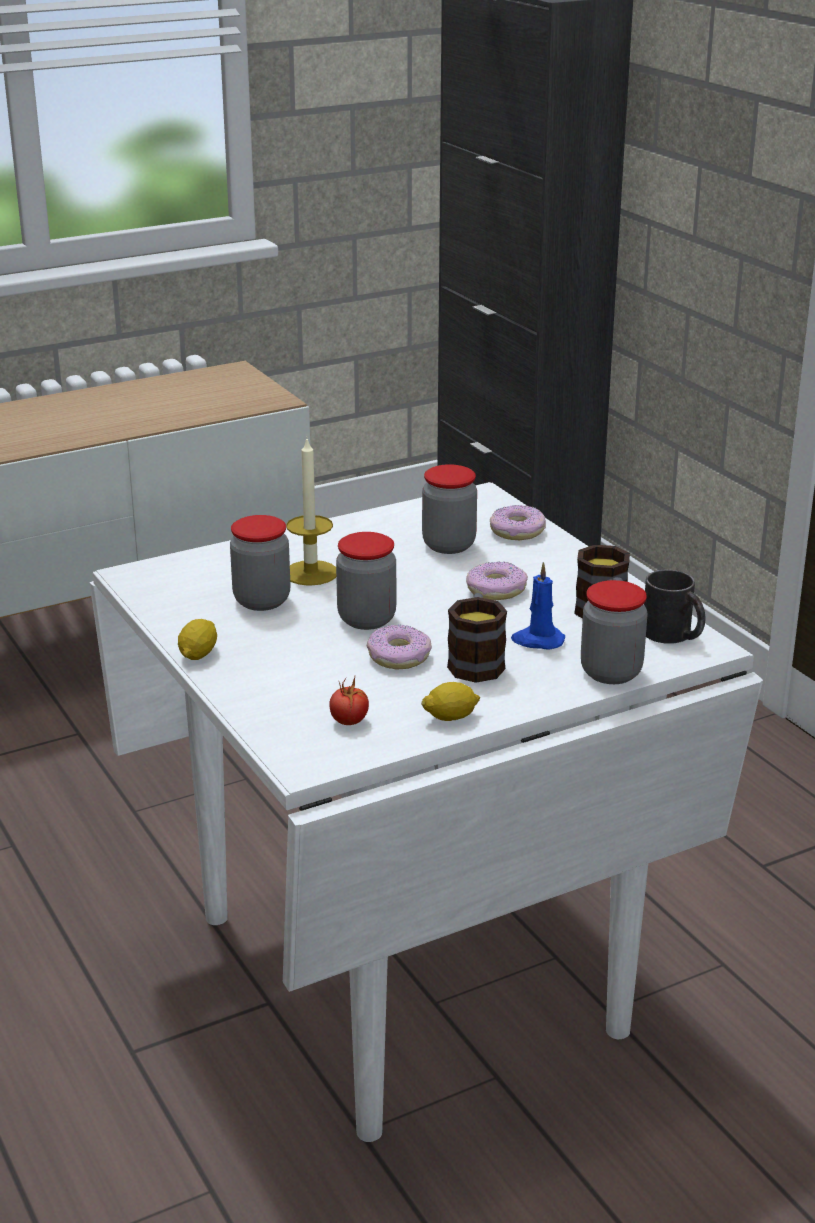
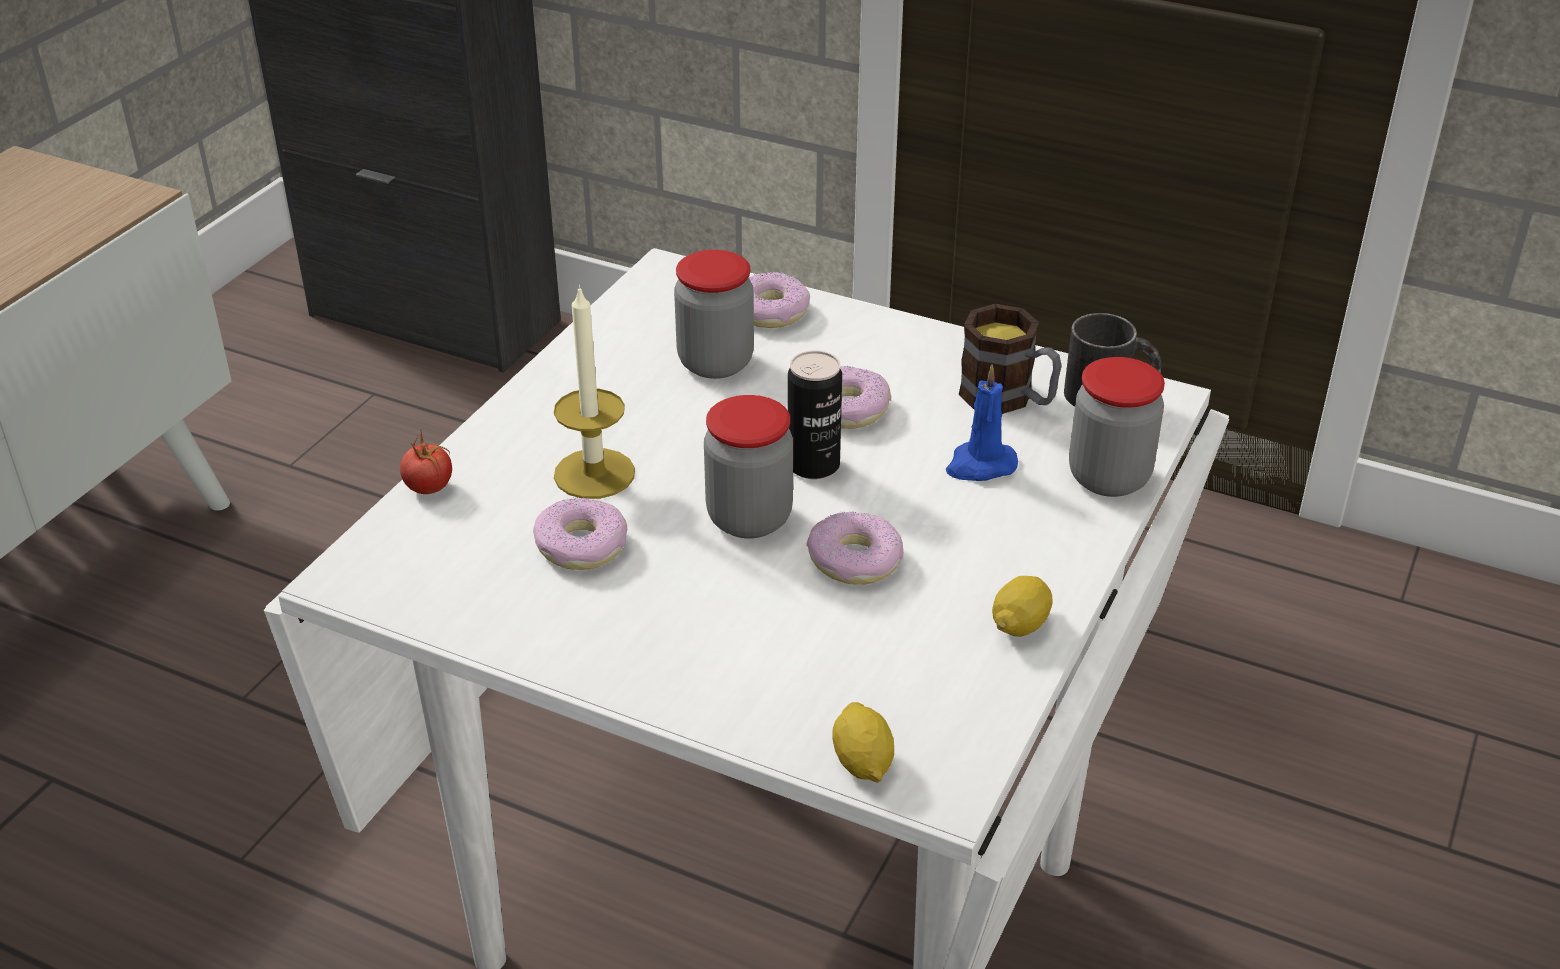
camera: 35 degrees left, 10 degrees up
(198, 654) = (599, 672): lemon -> lemon (862, 762)
(262, 601) = (582, 545): jar -> donut
(349, 721) = (914, 690): tomato -> tomato (429, 488)
(437, 608) = (813, 465): none -> can
(476, 661) = (949, 526): mug -> none

